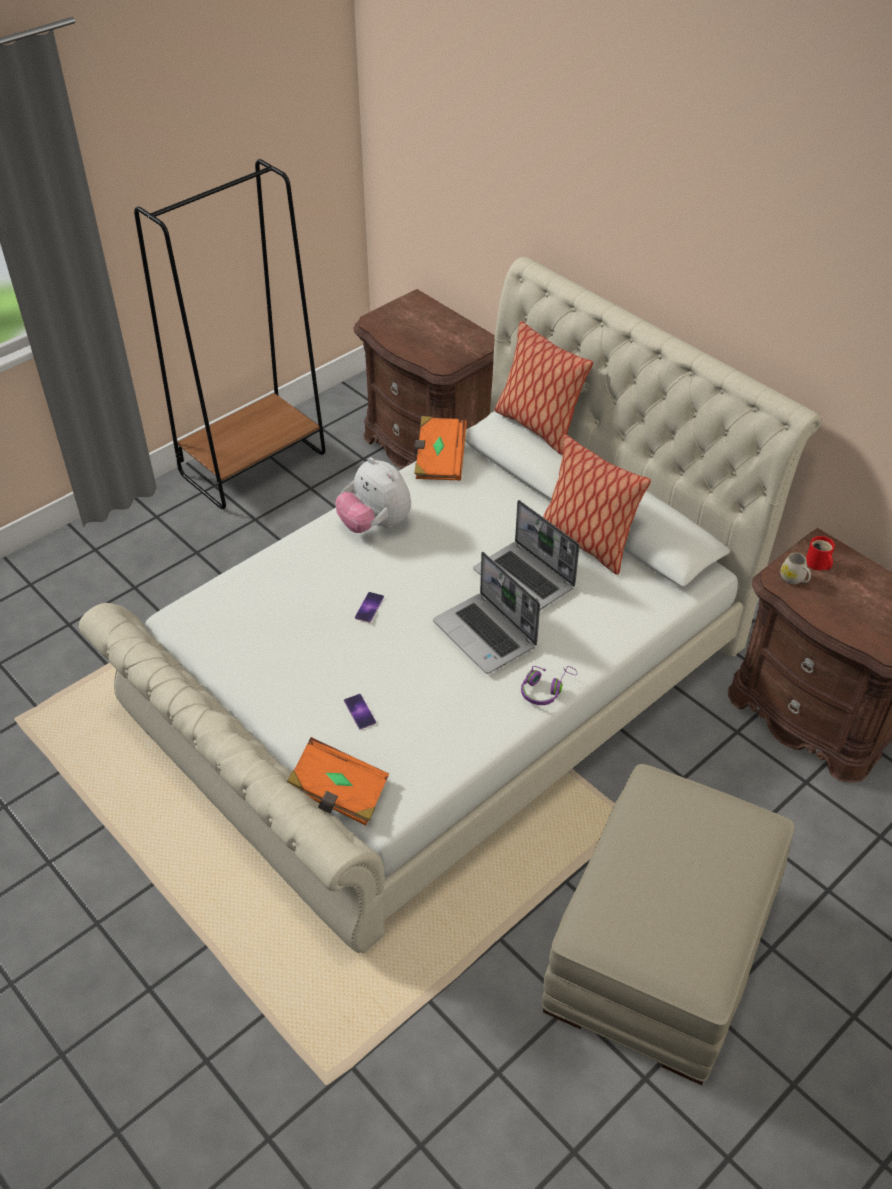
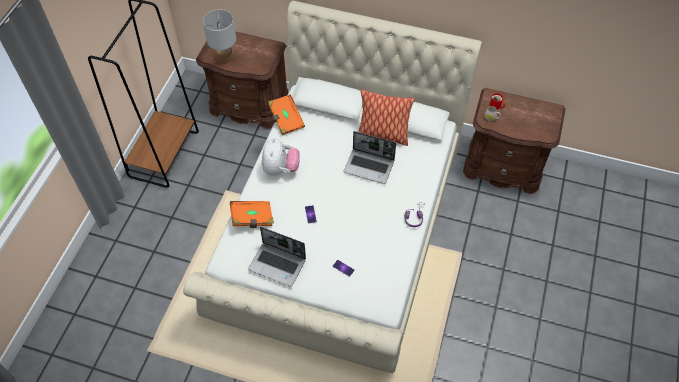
camera: 30 degrees left, 10 degrees up
(339, 793) = (362, 311): orange book -> orange book (252, 219)
(375, 524) = (280, 169): plush toy -> plush toy turned 105 degrees counterclockwise
(398, 331) = (224, 57): none -> grey table lamp
(486, 635) = (372, 203): laptop -> laptop (278, 264)
(537, 426) = (327, 84): pillow -> none
(661, 949) = (507, 304): beige ottoman -> none

